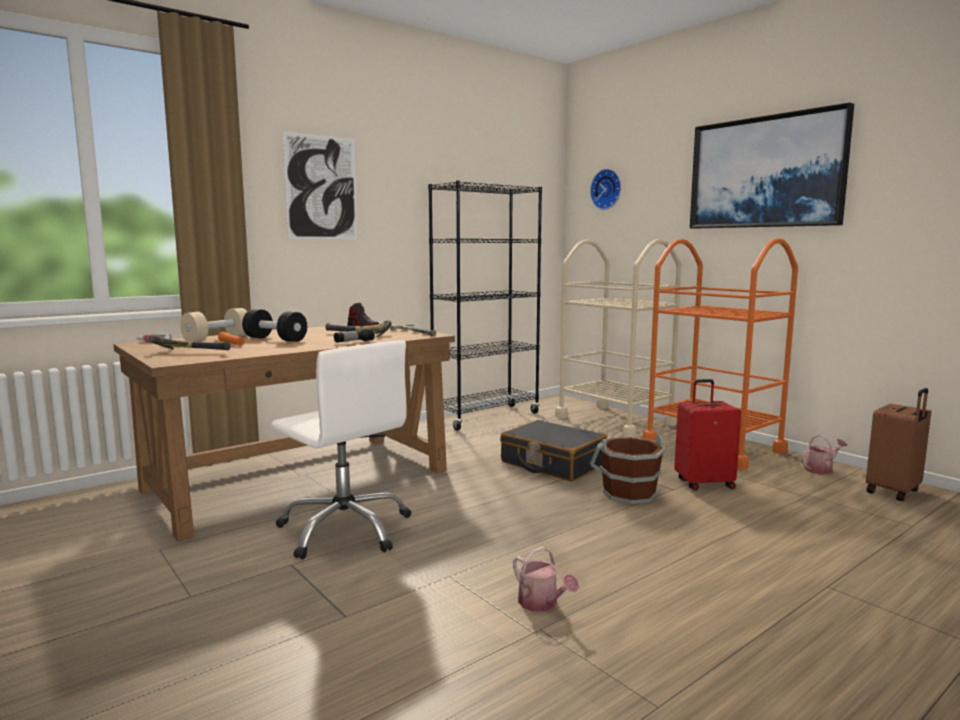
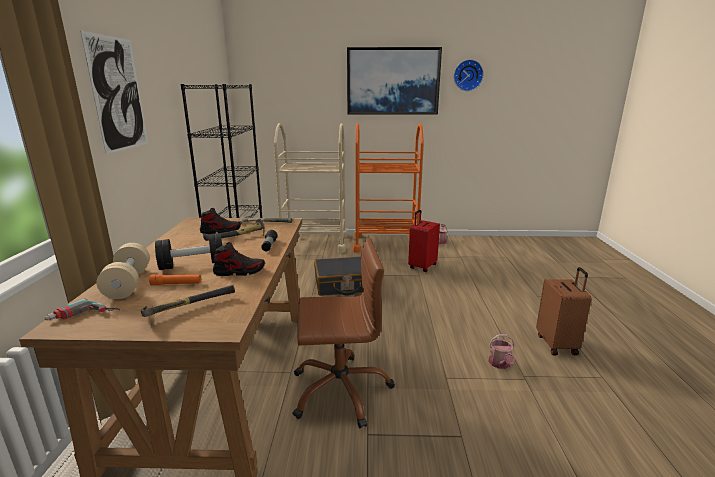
camera: 50 degrees left, 10 degrees up
(280, 347) = (239, 271): none -> shoe
(345, 529) = (340, 390): white office chair -> brown office chair
(542, 604) = (500, 364): watering can -> watering can turned 90 degrees clockwise
(607, 189) = (274, 83): wall clock -> wall clock (468, 75)
(628, 493) = (409, 286): brown bucket -> none
(894, 491) = (476, 243): brown suitcase -> brown suitcase (557, 344)

